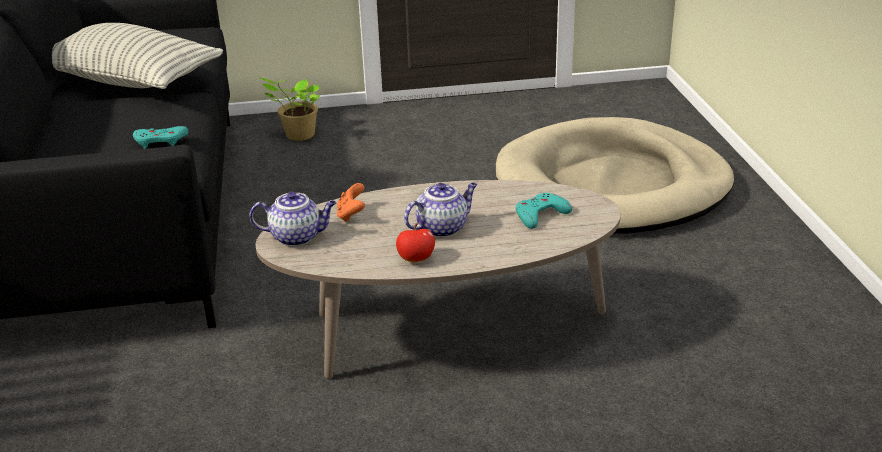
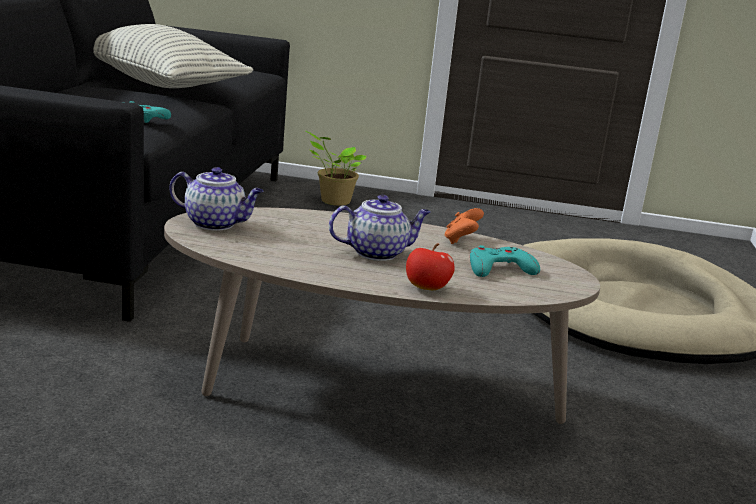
camera: 15 degrees right, 10 degrees down
(351, 215) = (289, 222): orange game controller -> orange game controller (461, 240)
(416, 259) = (324, 269): apple -> apple (427, 288)

